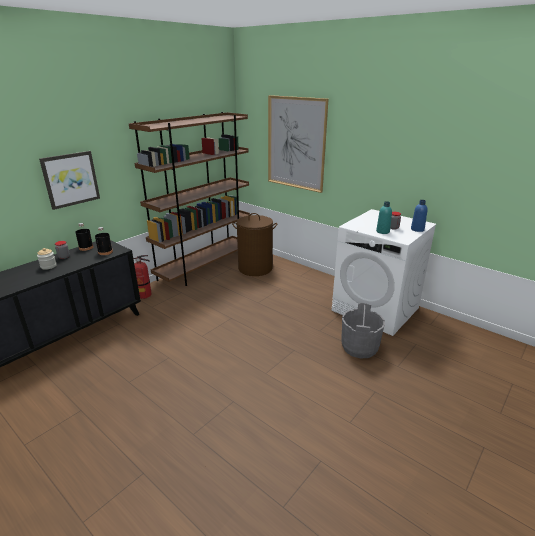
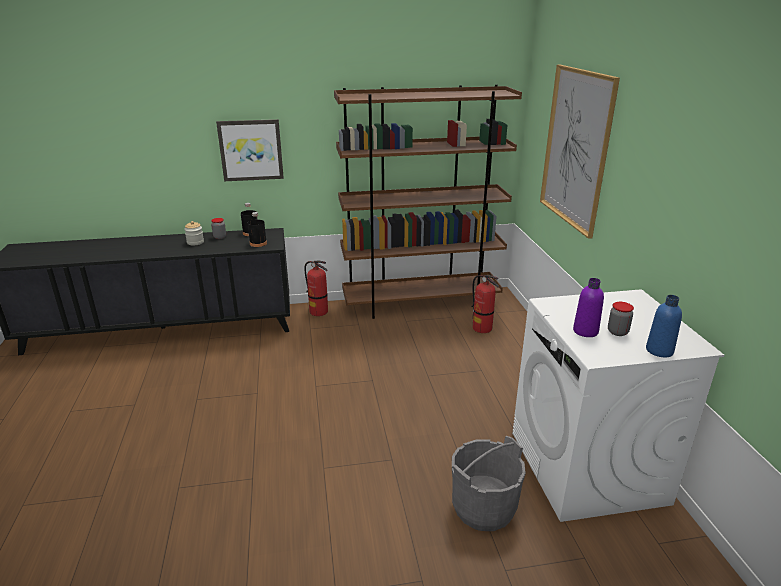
camera: 40 degrees right, 0 degrees up
(255, 268) = (482, 328): brown laundry basket -> fire extinguisher
(382, 231) = (585, 331): turquoise bottle -> purple bottle

